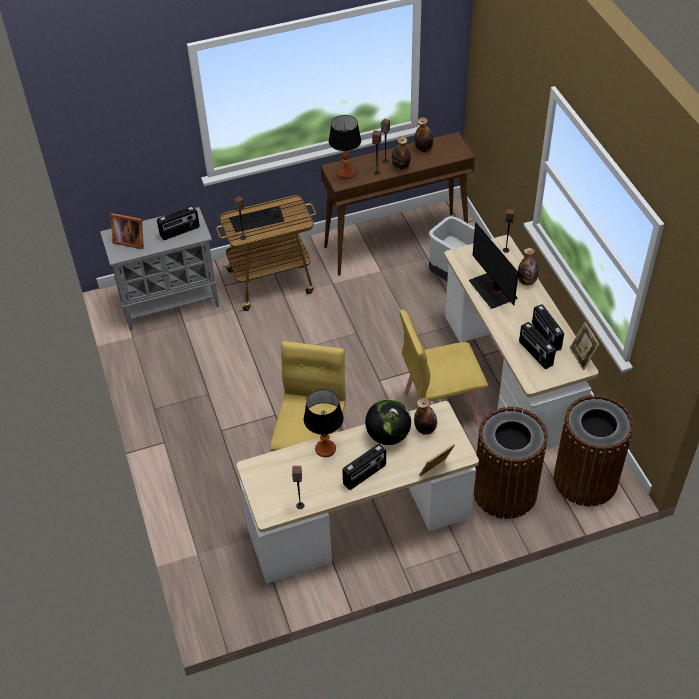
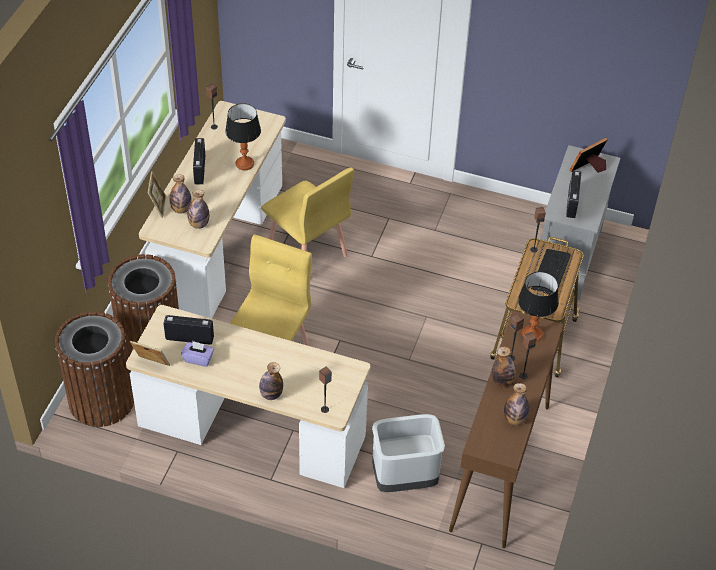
camera: 125 degrees right, 0 degrees up
(388, 435) = (217, 201): globe -> none
(422, 453) = (181, 209): none -> bottle
(493, 290) = (286, 363): monitor -> none
(545, 336) = (198, 359): radio -> purple tissue box

